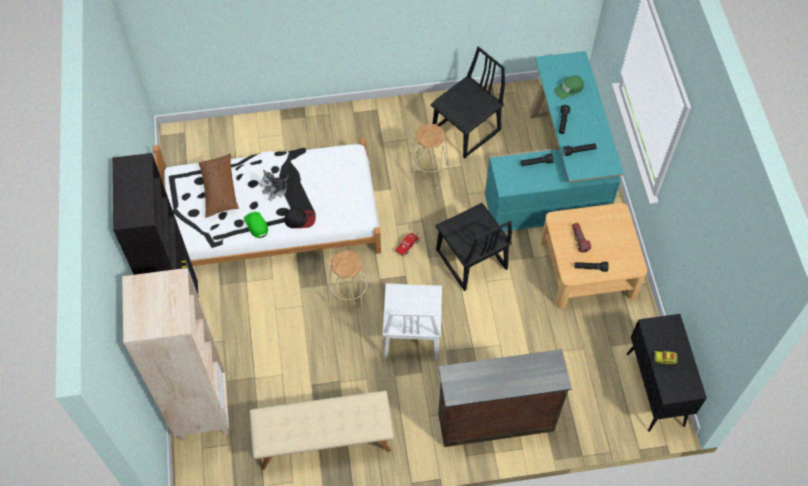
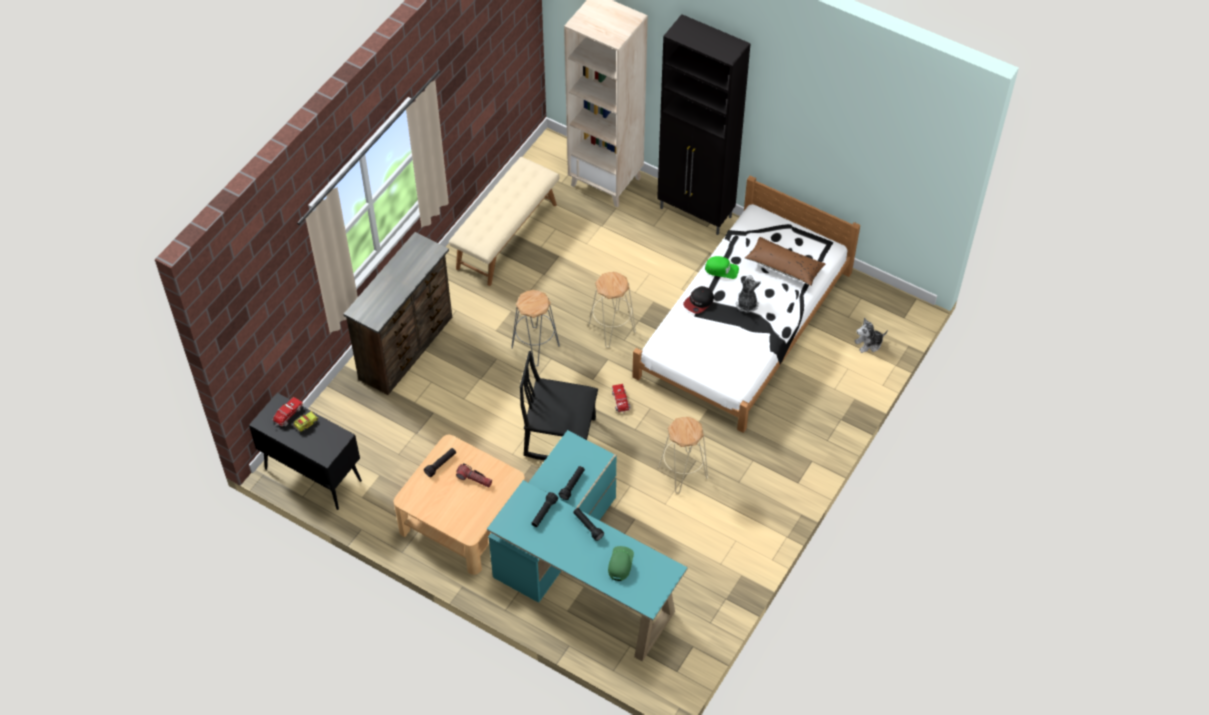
camera: 130 degrees right, 5 degrees down
(226, 138) = (869, 343): none -> plush toy
(411, 333) = (535, 346): white chair -> grey stool
(466, 131) = (702, 539): black chair -> none
(672, 377) = (287, 416): none -> toy truck

